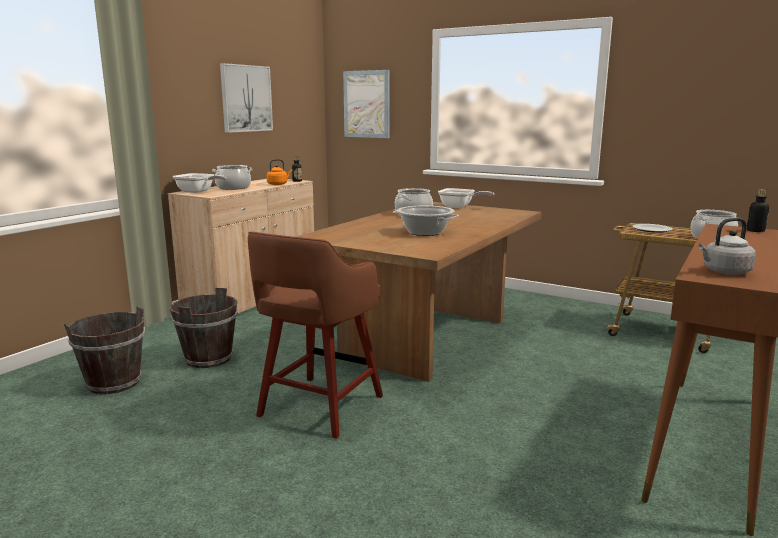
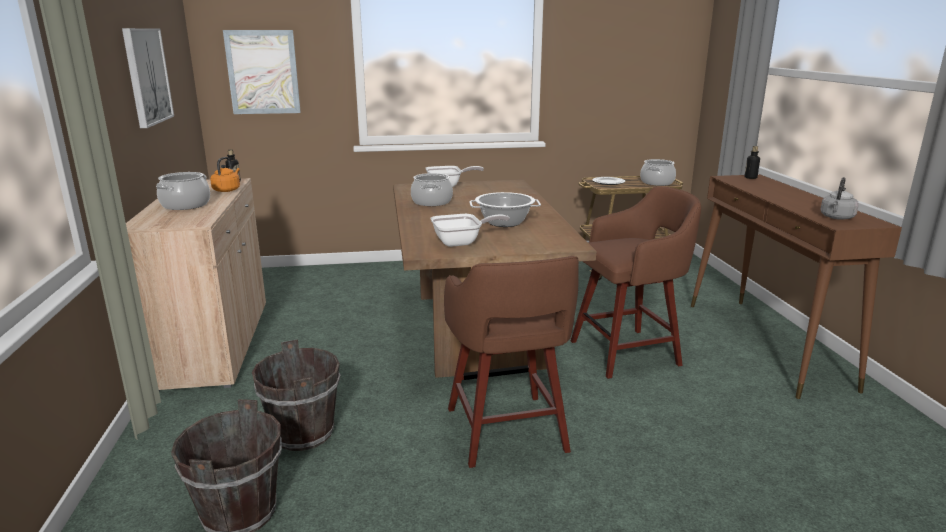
camera: 40 degrees left, 5 degrees up
(198, 192) = (159, 220): frying pan -> frying pan (462, 242)
(525, 396) = (628, 352): none -> brown stool

